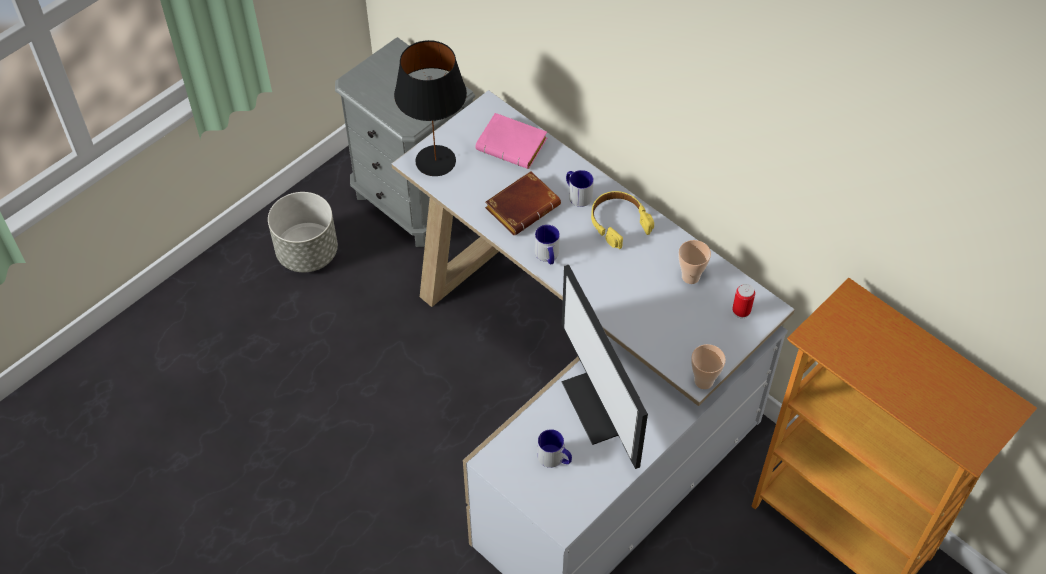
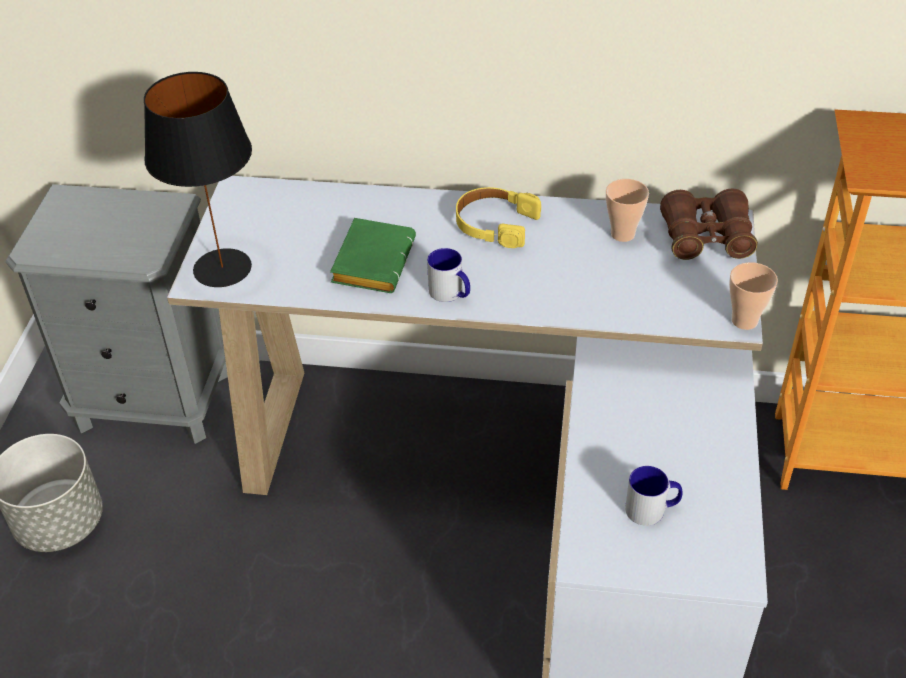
camera: 35 degrees left, 10 degrees down
(514, 145) = (303, 210): pink book -> none
(522, 206) = (372, 261): brown book -> green book
(577, 194) = (422, 221): mug -> none
(600, 405) = (642, 423): monitor -> none
(741, 311) = (706, 238): can -> brown binoculars

